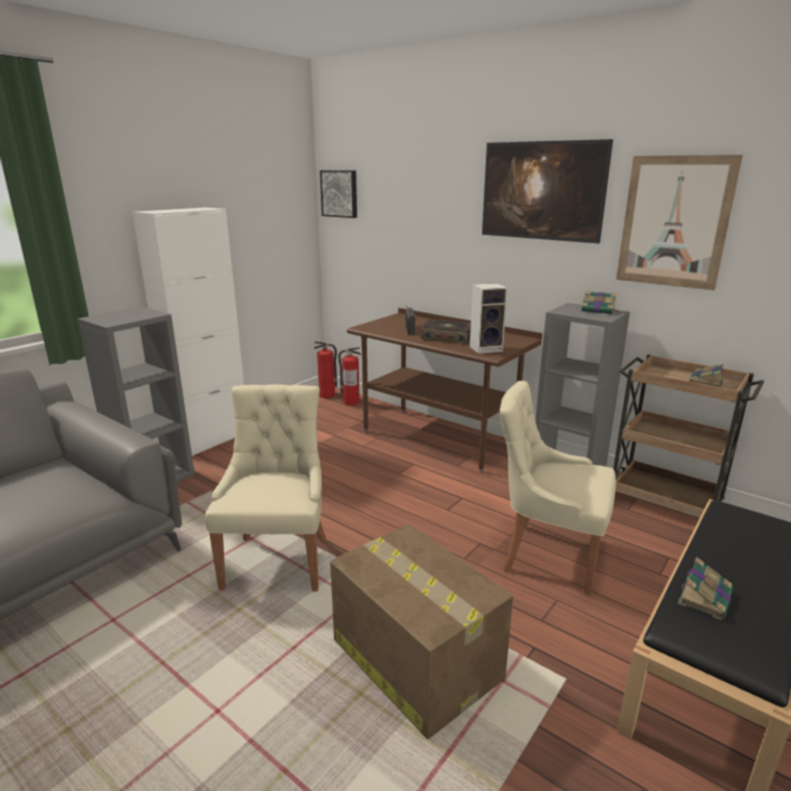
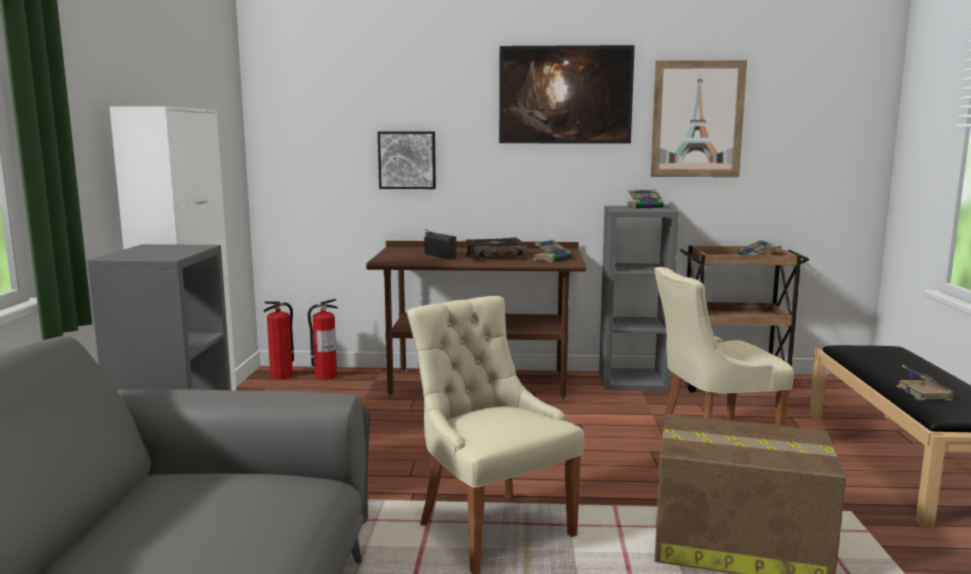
camera: 35 degrees left, 10 degrees down
(340, 193) = (285, 105): picture -> picture (407, 160)
(487, 348) = (552, 259): speaker -> book

